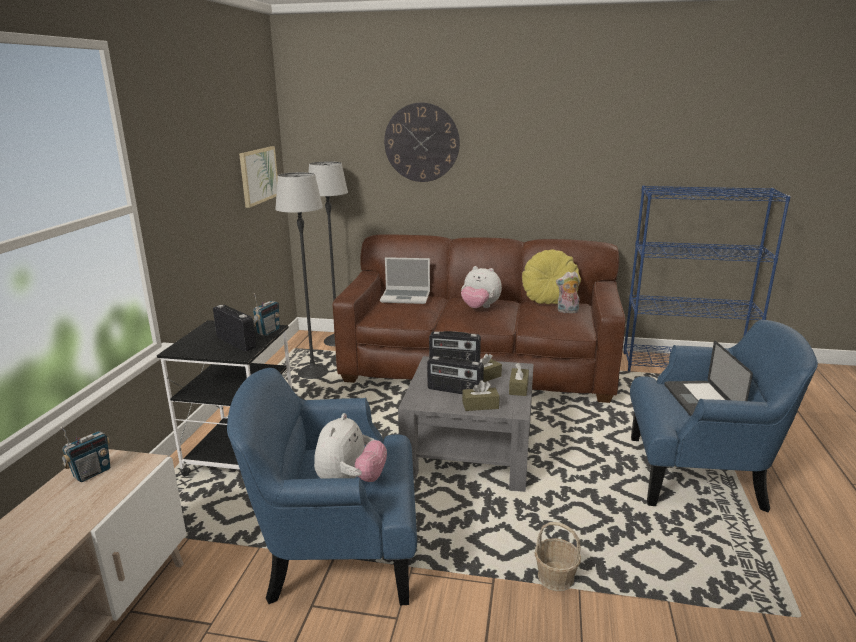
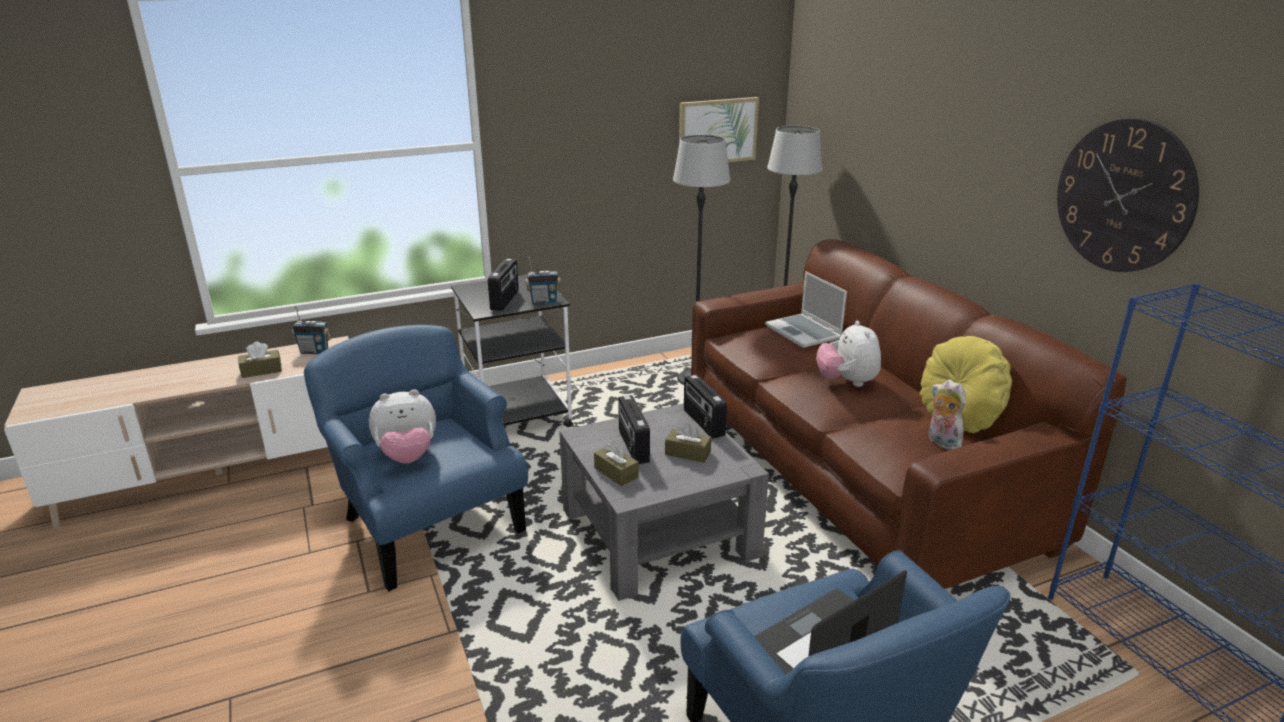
camera: 55 degrees right, 5 degrees up
(421, 142) = (910, 123): wall clock -> wall clock (1124, 196)
(518, 388) = (687, 483): brown tissue box -> brown tissue box (261, 371)
(555, 577) = (488, 673): basket -> none

